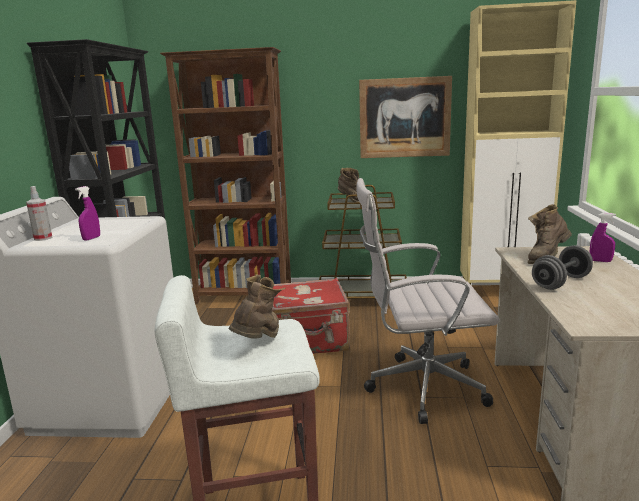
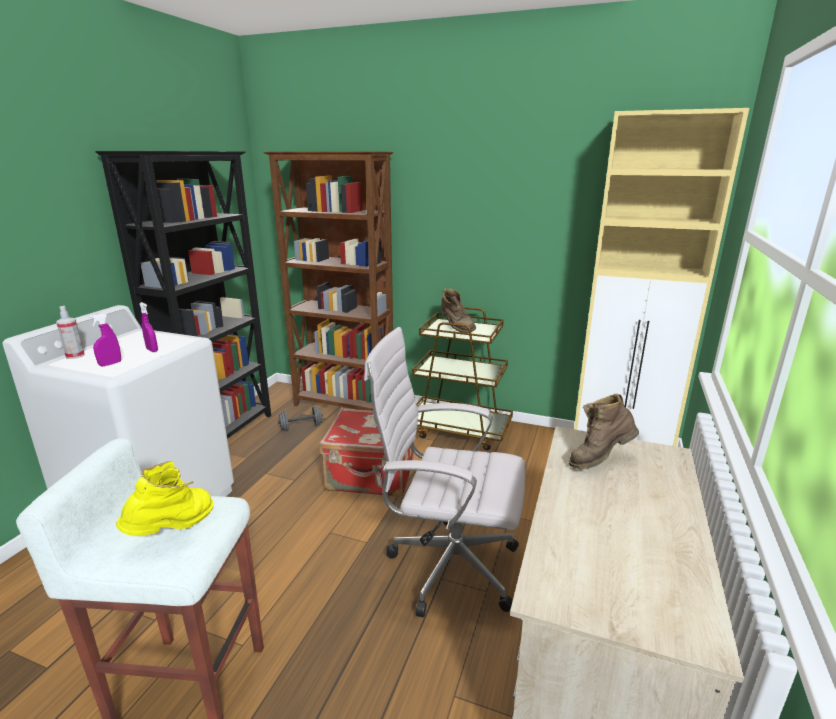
camera: 15 degrees right, 5 degrees up
(260, 343) = (174, 530): brown boot -> yellow boot
(404, 118) = (526, 237): picture -> none
(561, 282) = (581, 507): grey dumbbell -> grey dumbbell (301, 427)
(600, 261) = (666, 477): purple spray bottle -> purple spray bottle (152, 350)

